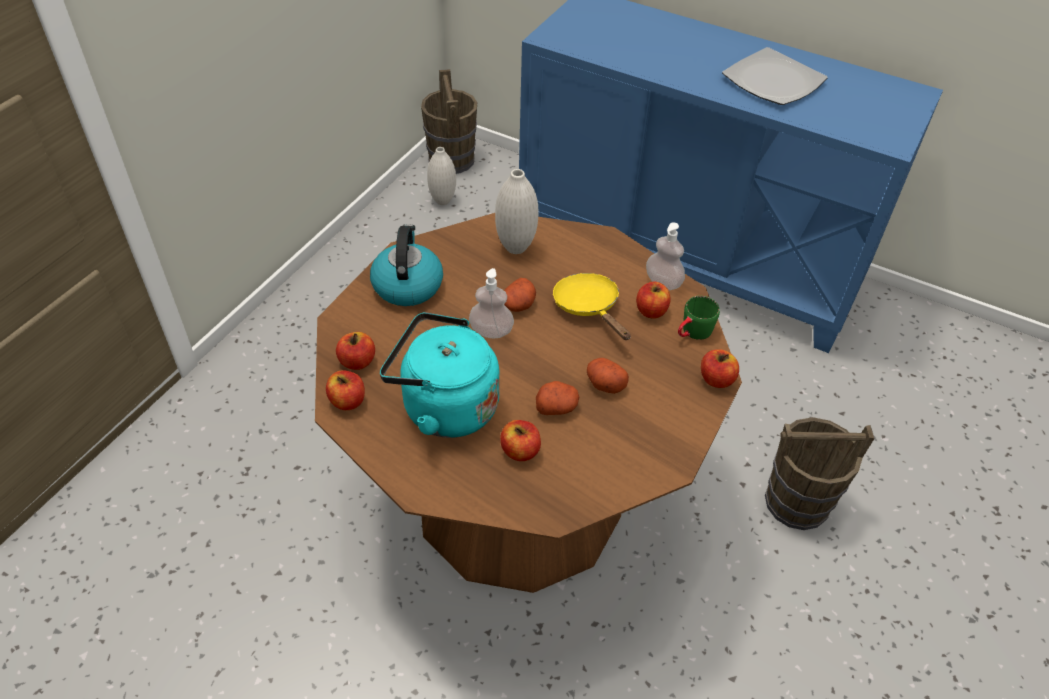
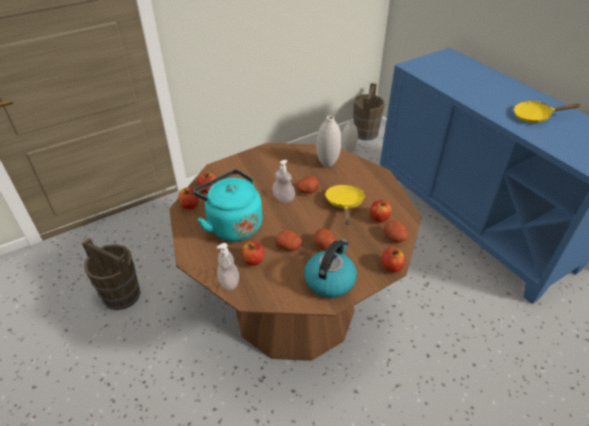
camera: 30 degrees right, 5 degrees down
(407, 285) = (259, 163): kettle -> kettle (329, 280)
(663, 282) = (397, 206): soap dispenser -> soap dispenser (229, 282)
(692, 333) = (395, 237): green mug -> potato
(773, 80) = (535, 116): plate -> yellow frying pan
(797, 502) = (457, 381): brown bucket -> brown bucket (122, 295)

